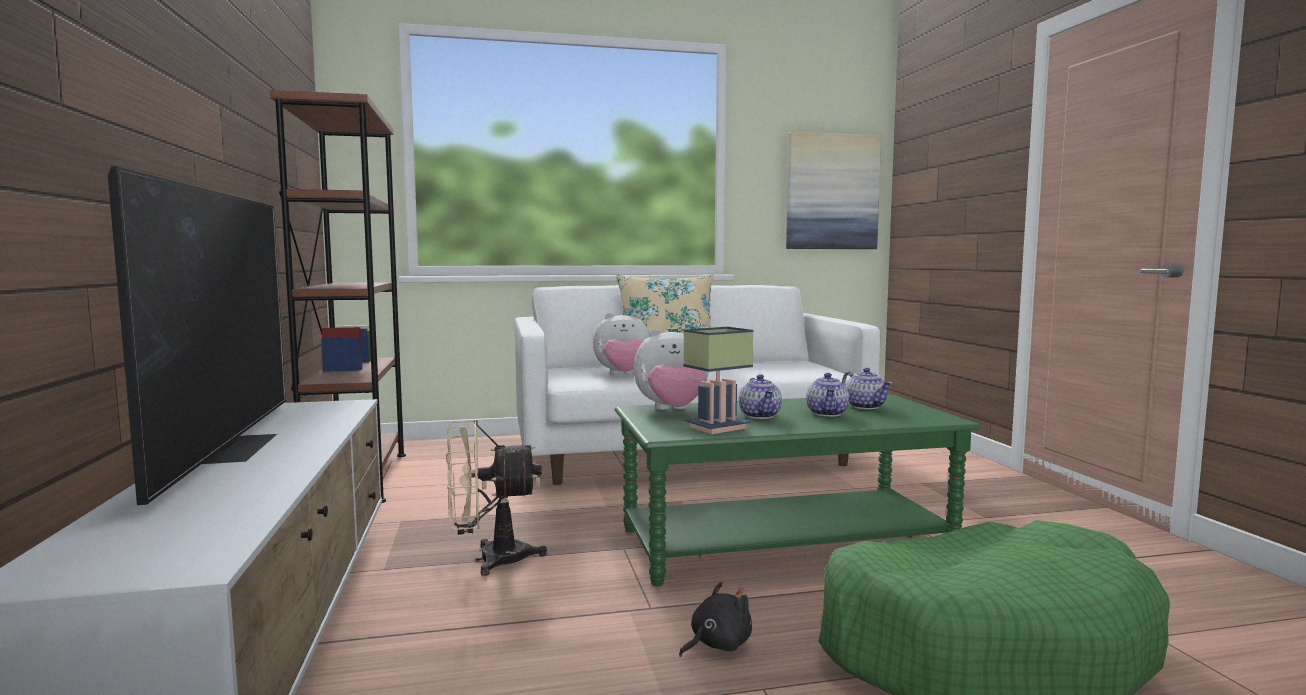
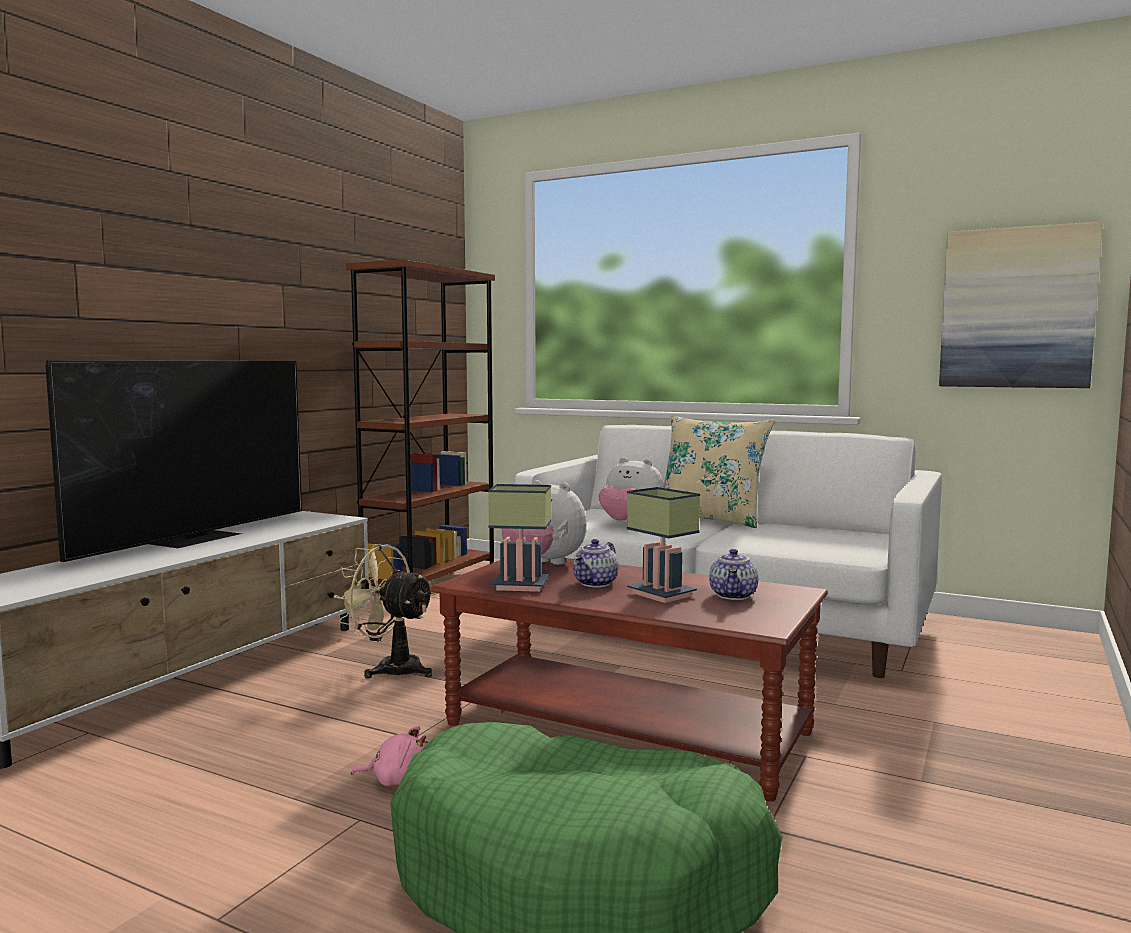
camera: 40 degrees right, 0 degrees up
(717, 645) = (397, 779): black plush toy -> pink plush toy
(785, 543) = (627, 729): green coffee table -> brown coffee table
(828, 414) = (665, 594): teapot -> table lamp

